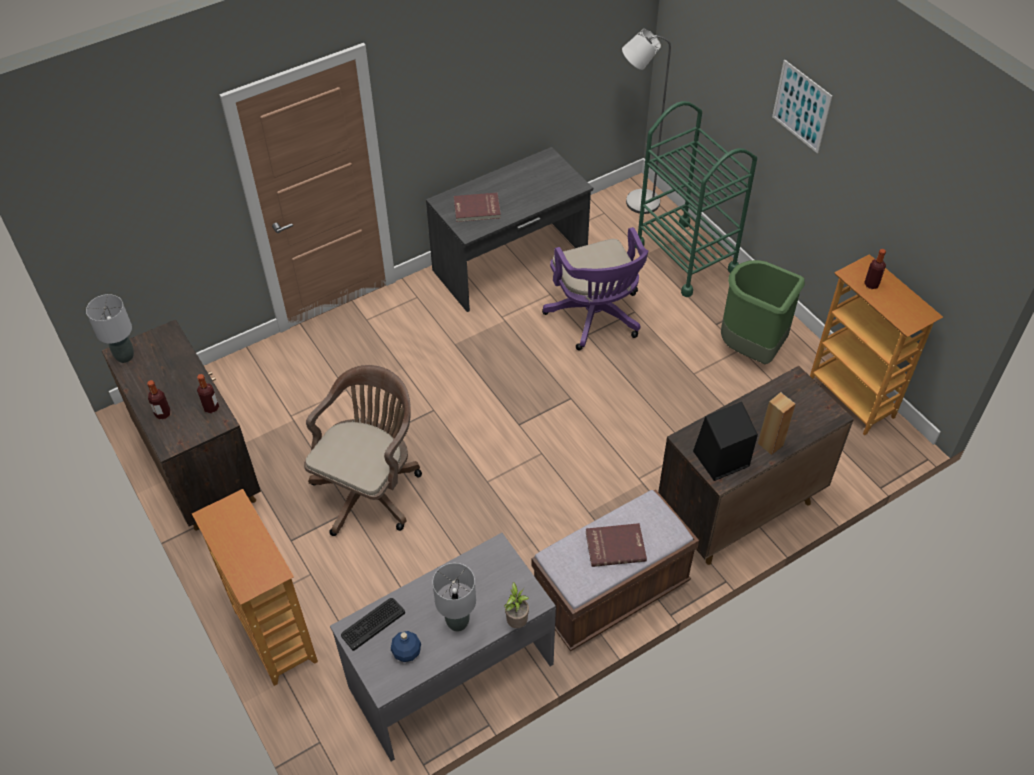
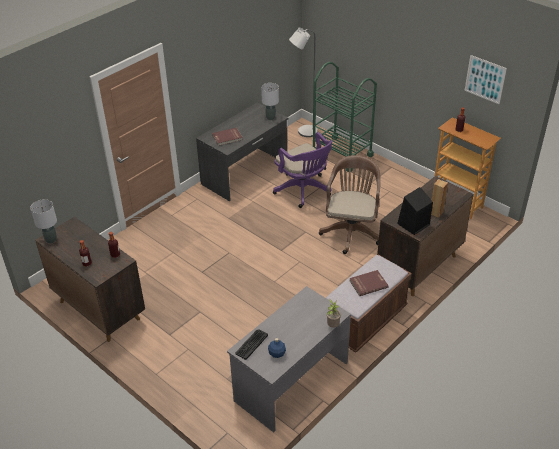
camera: 15 degrees left, 10 degrees down
(274, 636) = (178, 385): bookcase -> none
(370, 488) = (207, 299): brown office chair -> brown office chair (351, 231)
(457, 623) = (300, 333): grey table lamp -> grey table lamp (270, 118)
(751, 349) = (394, 190): green trash can -> none
(801, 106) = (398, 47): picture -> picture (485, 79)

